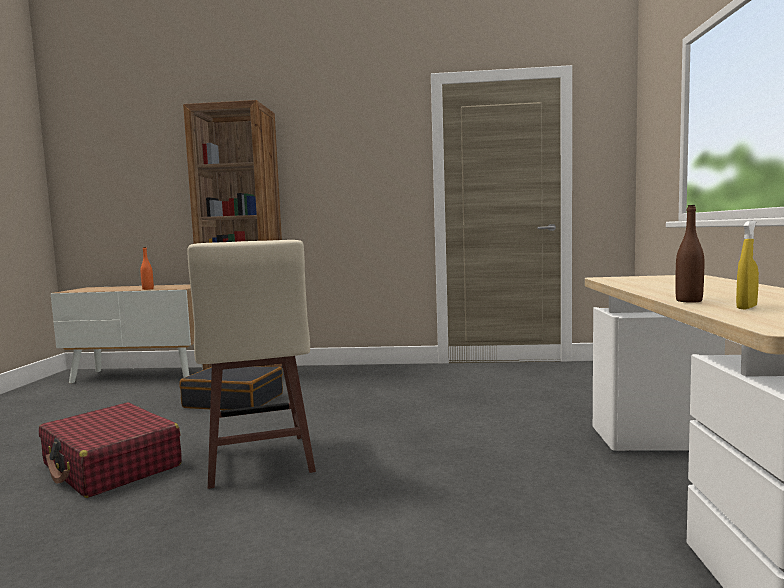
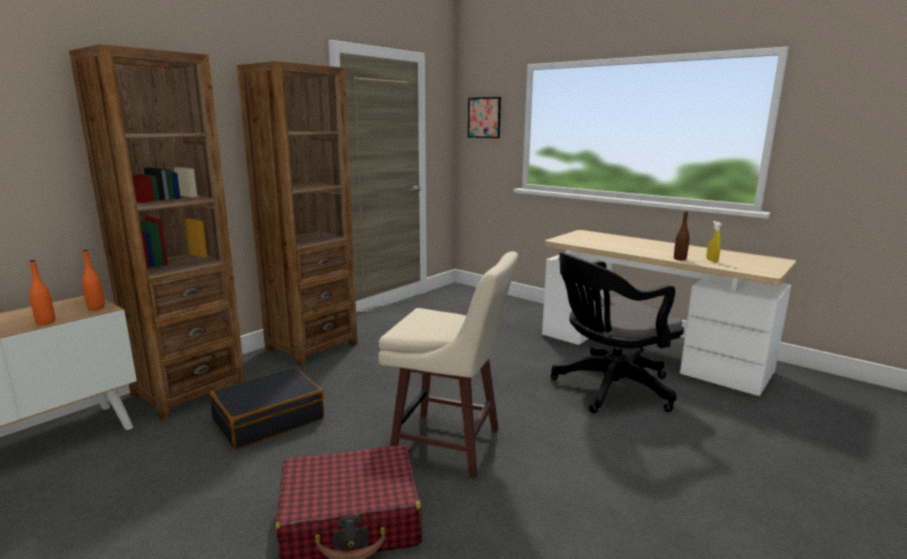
camera: 55 degrees left, 10 degrees up
(182, 287) = (96, 308): none -> orange bottle
(367, 372) = (311, 346): none -> brown bookcase
(518, 502) = (608, 389): none -> black office chair
(652, 129) = (484, 117): none -> picture

